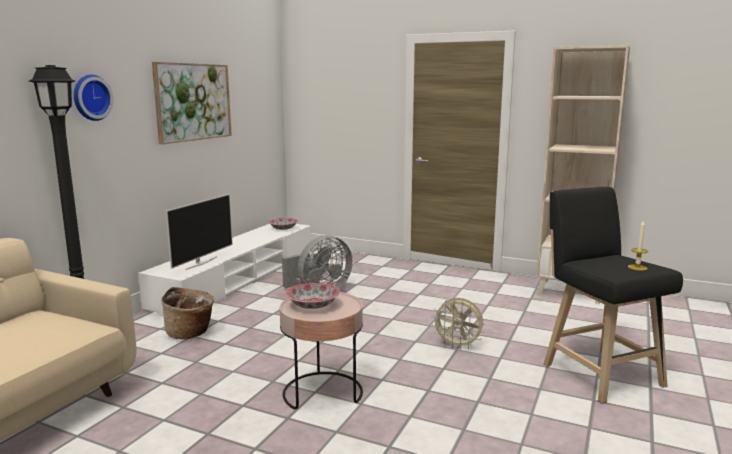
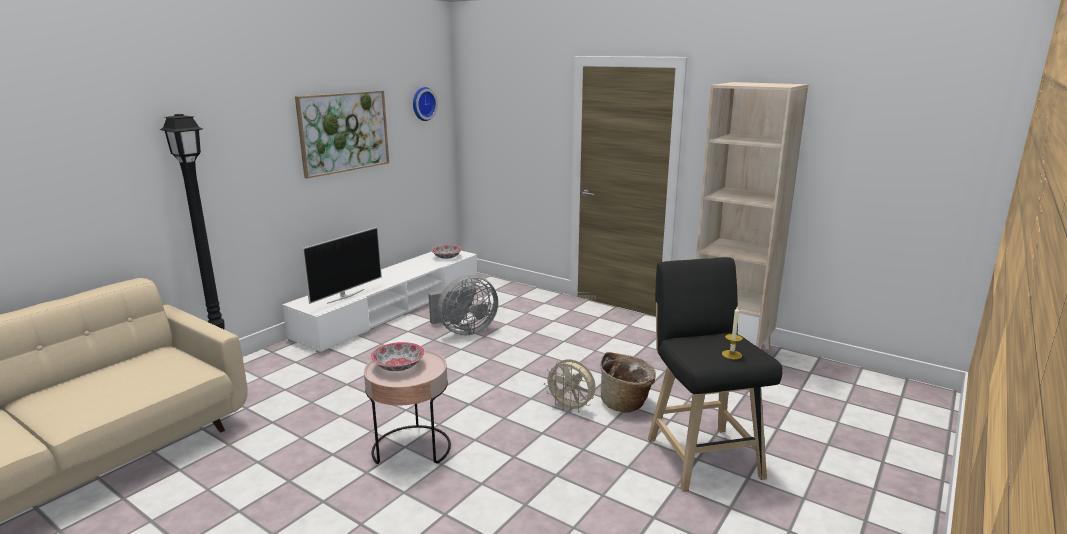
camera: 10 degrees right, 5 degrees up
(90, 97) = (227, 138): wall clock -> wall clock (422, 104)
(190, 333) = (320, 369): basket -> basket (626, 403)

